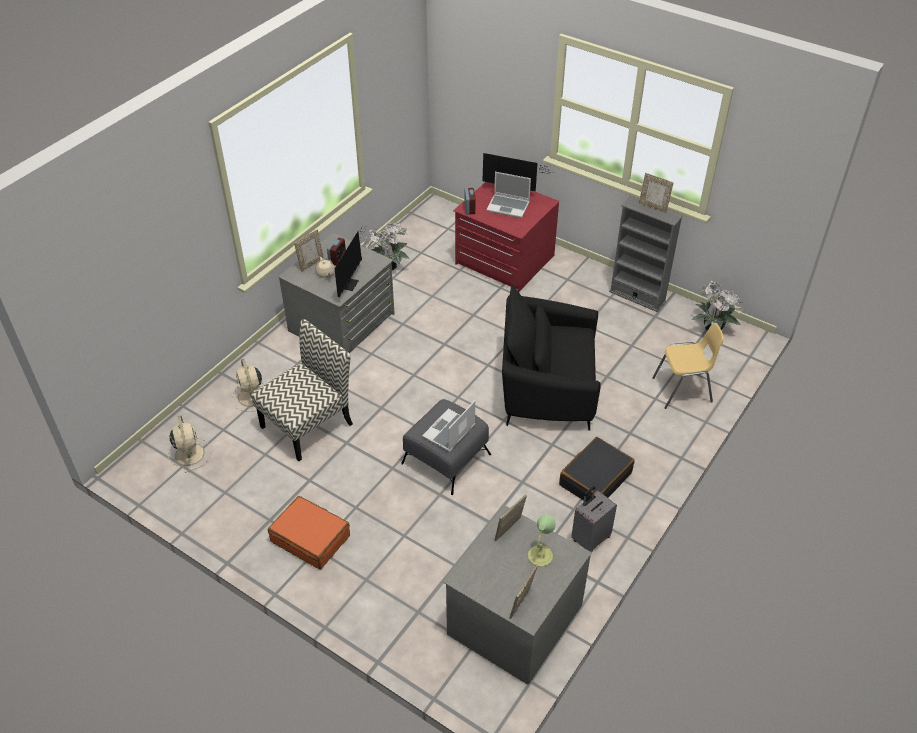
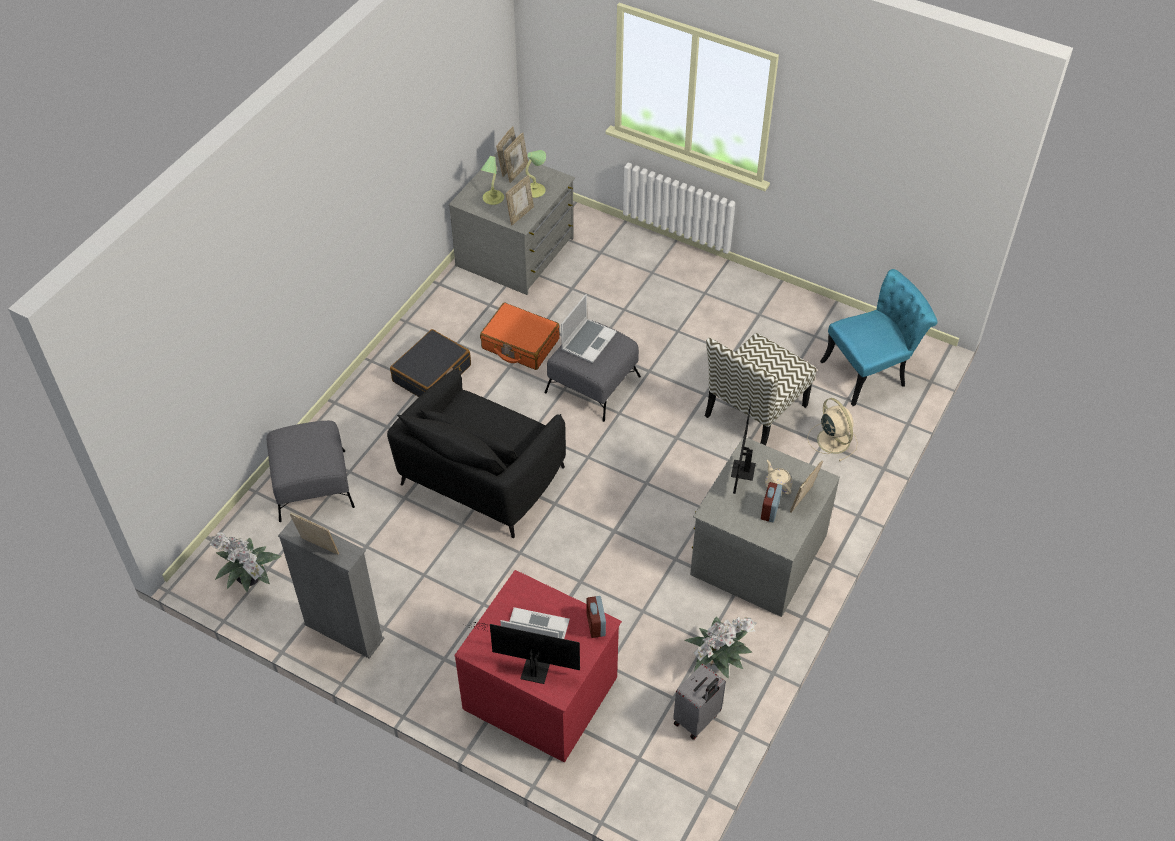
camera: 175 degrees right, 5 degrees up
(189, 453) = (871, 371): beige fan -> turquoise chair
(311, 538) = (713, 301): orange suitcase -> orange suitcase (520, 344)
(491, 563) = (535, 191): none -> table lamp
(512, 593) = (517, 172): none -> picture frame
(546, 387) = (481, 477): black armchair -> black armchair turned 120 degrees clockwise
(590, 538) = (442, 318): grey suitcase -> grey suitcase (697, 719)
(683, 390) = (313, 484): yellow chair -> grey ottoman

